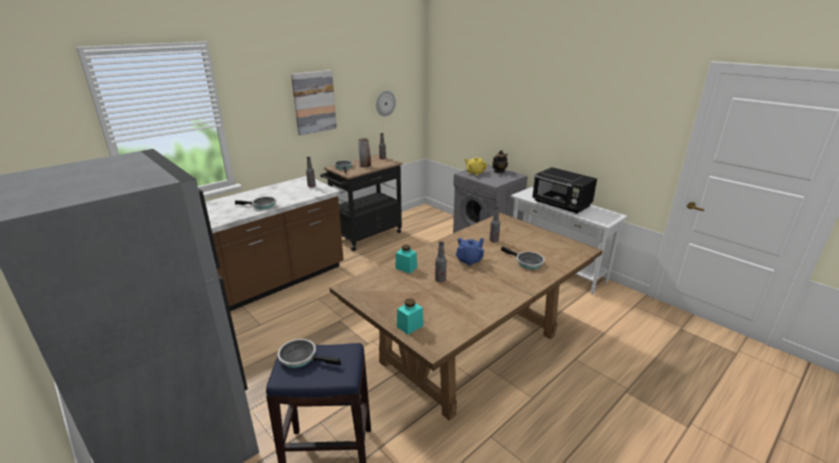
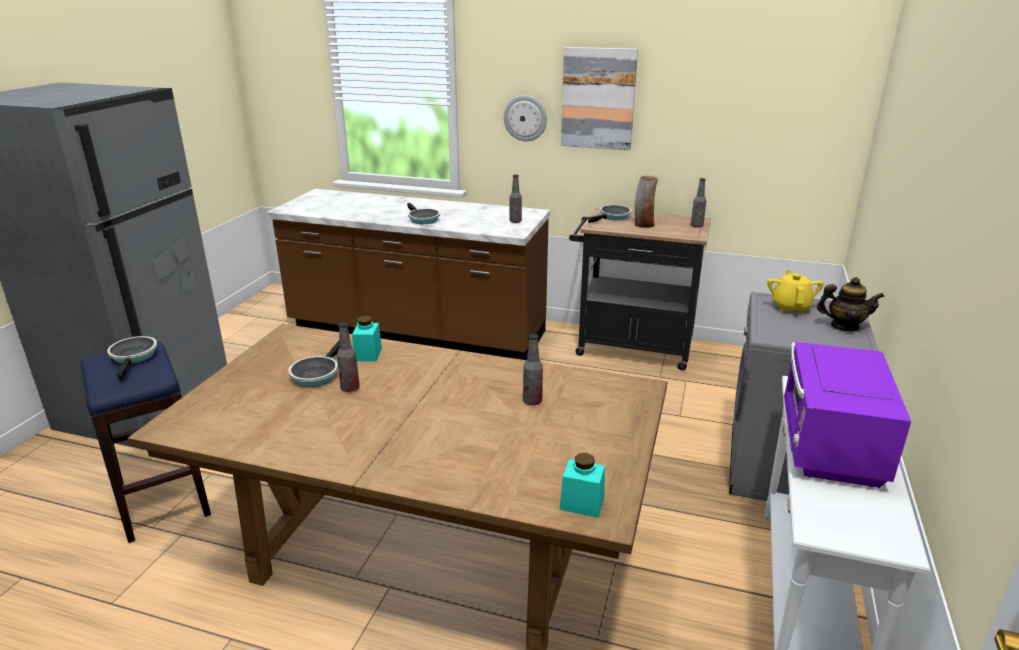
camera: 60 degrees right, 0 degrees up
(385, 103) = (751, 127): wall clock -> wall clock (525, 118)
(410, 326) = (212, 398): turquoise jar -> turquoise jar (582, 503)
(469, 260) = (434, 396): blue teapot -> none
(527, 262) = (475, 453): frying pan -> frying pan (316, 374)
(561, 205) = (829, 447): black microwave -> purple microwave

